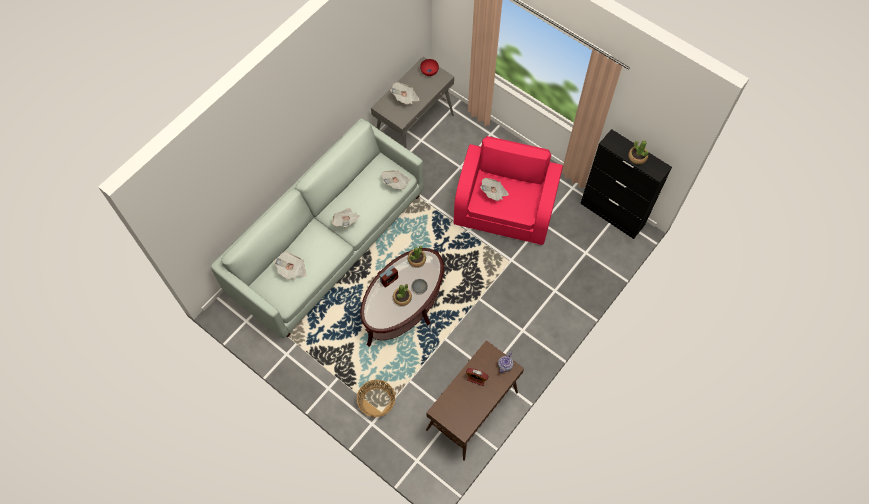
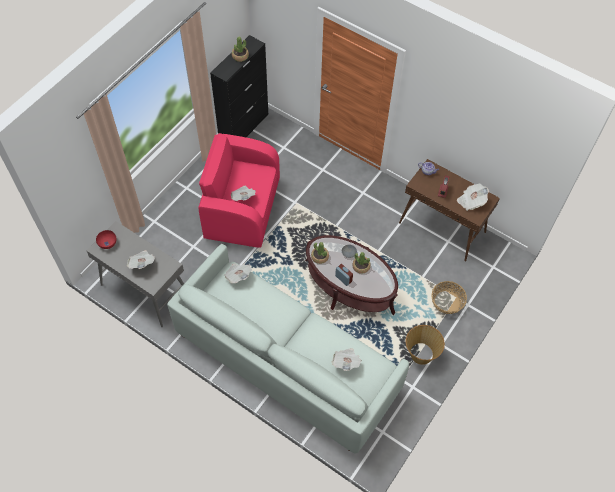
camera: 95 degrees left, 5 degrees down
(321, 367) = (421, 353): none -> basket
(346, 221) = (285, 317): newspaper -> newspaper (471, 201)

